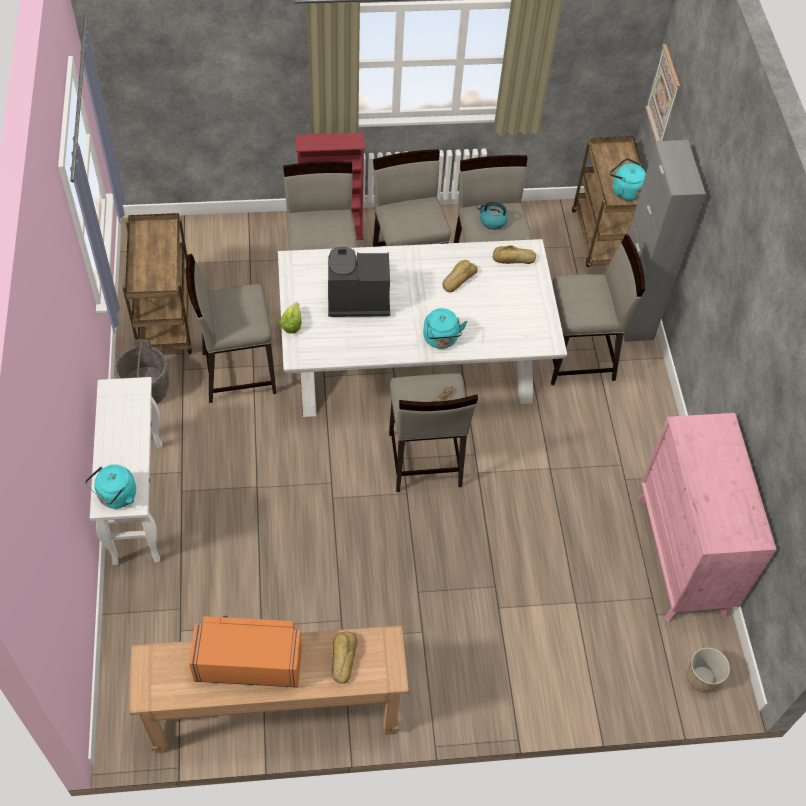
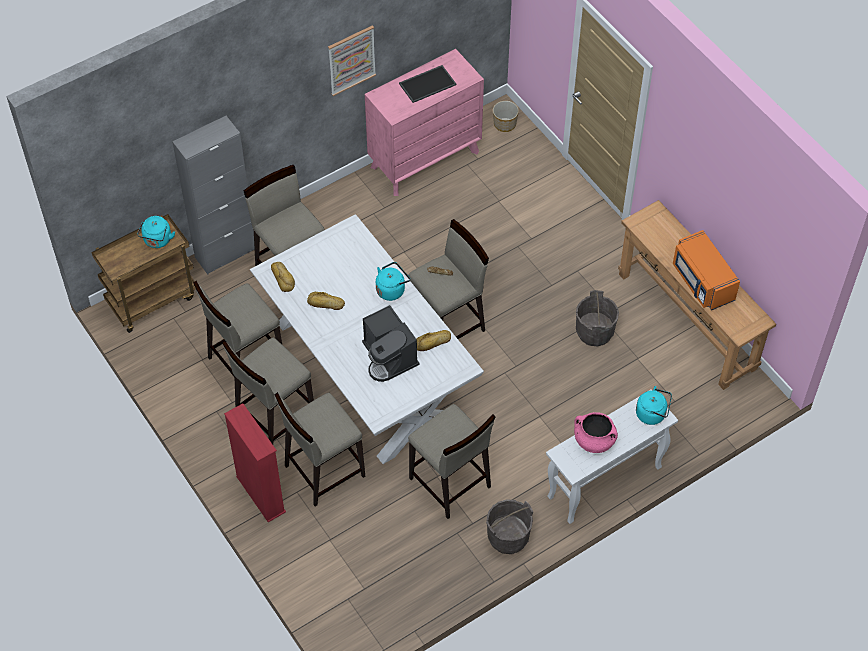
camera: 115 degrees left, 0 degrees up
(129, 425) = (594, 440): none -> pink cooking pot
(165, 319) = (433, 566): brown cart -> none
(291, 324) = (439, 386): lettuce -> none
(325, 600) = (594, 332): none -> grey bucket
(342, 658) = (664, 238): bread -> bread (433, 343)
(492, 221) = (246, 311): kettle -> none
(663, 97) = (99, 192): picture -> picture (351, 60)
(723, 486) = (427, 83): none -> tray

